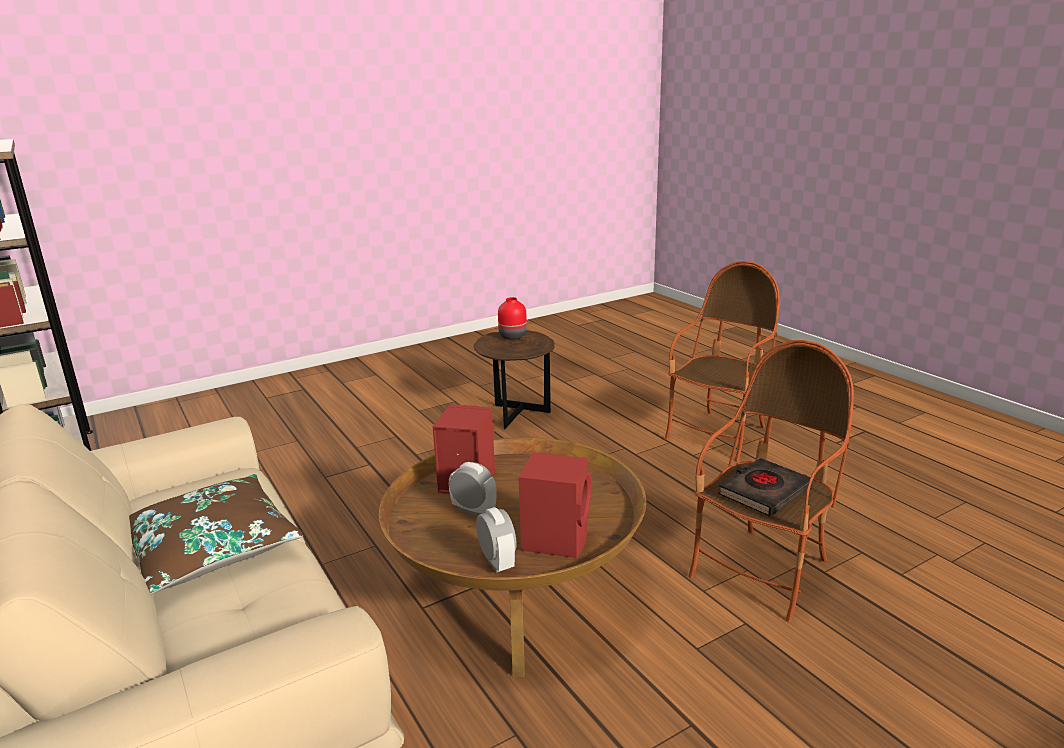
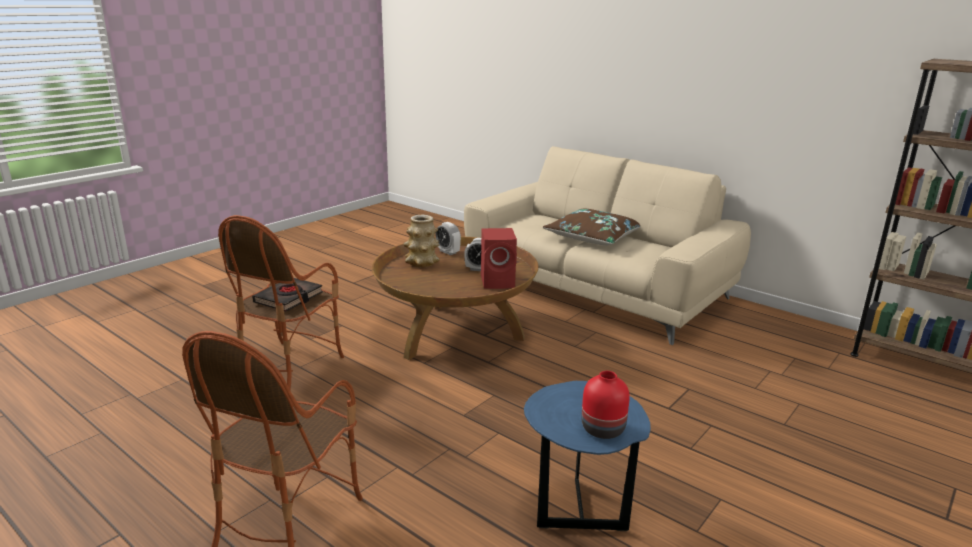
camera: 160 degrees right, 0 degrees up
(516, 417) = (578, 509): brown side table -> blue side table
(556, 539) = (422, 263): red speaker -> vase

